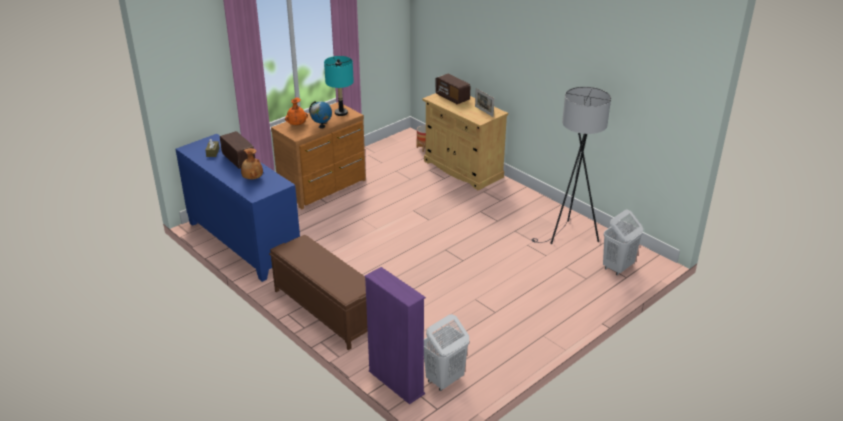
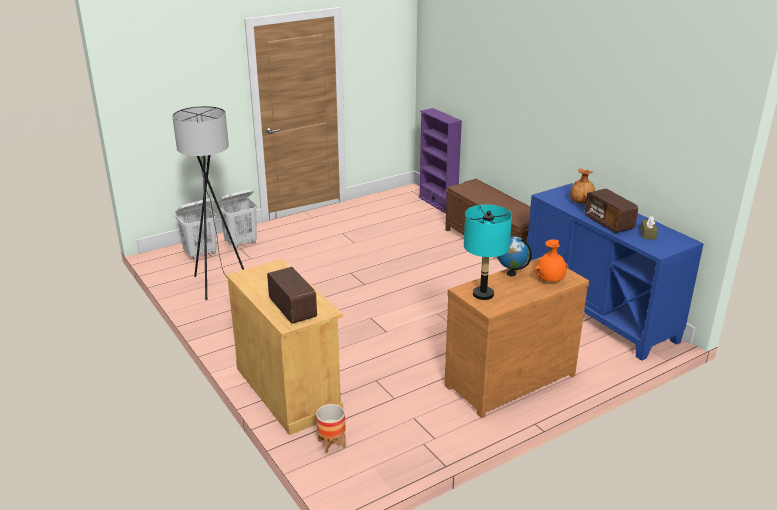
camera: 170 degrees left, 5 degrees down
(444, 380) = (402, 202): white laundry basket -> white laundry basket (241, 243)
(484, 111) = (260, 278): picture frame -> none

